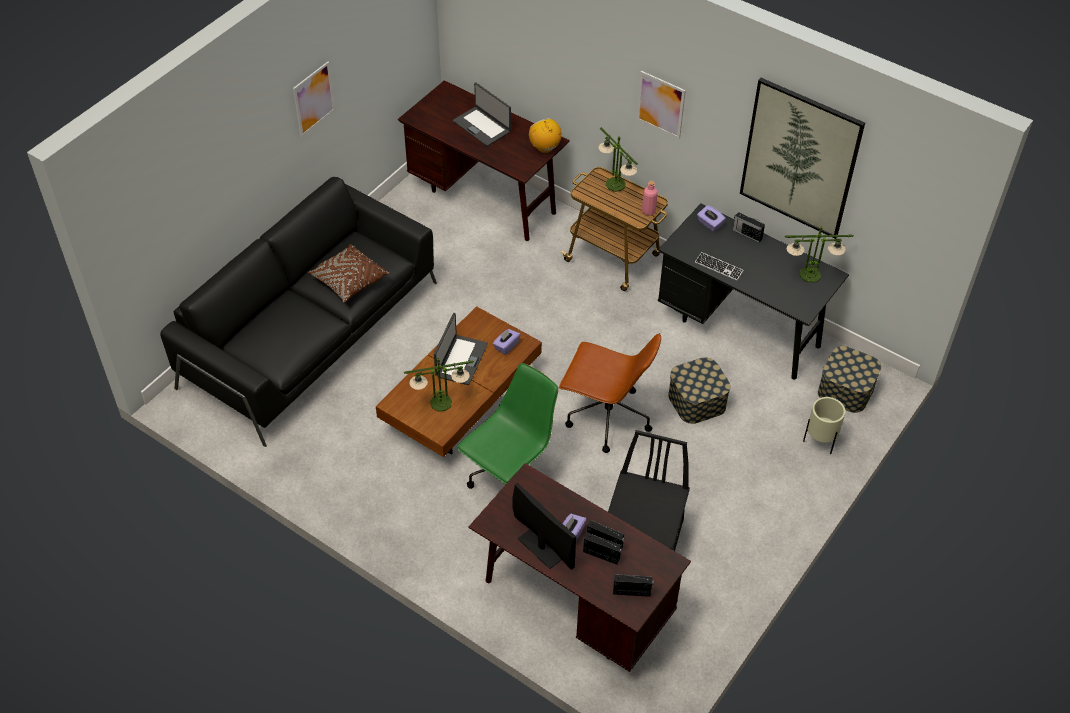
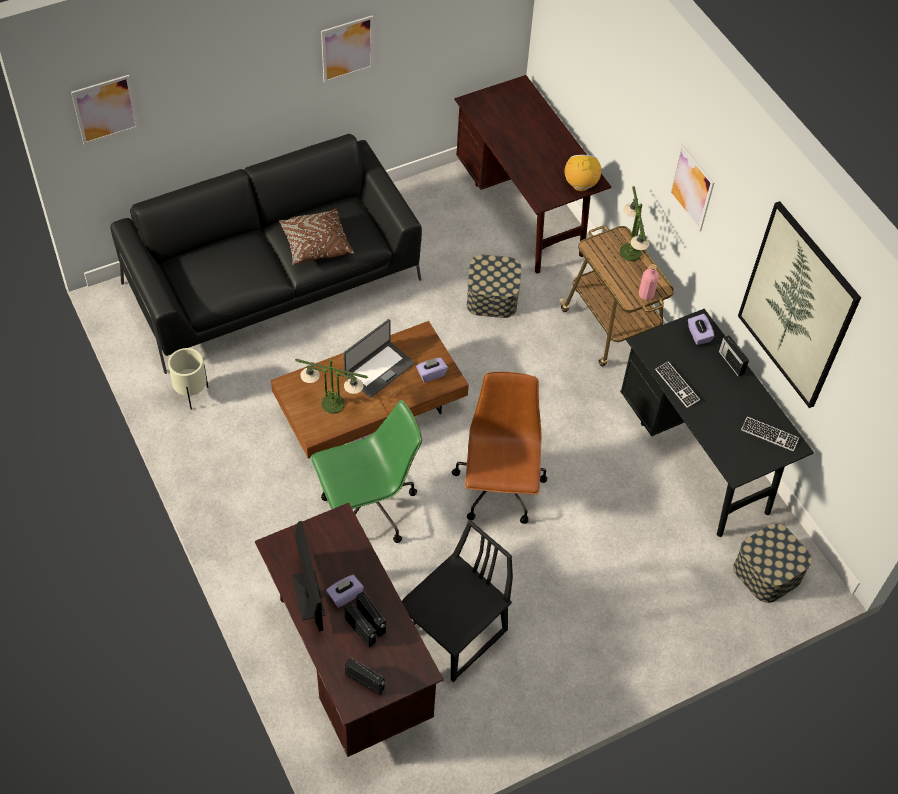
camera: 25 degrees right, 5 degrees up
(141, 219) = (105, 109): none -> picture
(482, 126) = (532, 138): laptop -> none
(606, 418) = (499, 489): brown office chair -> brown office chair turned 135 degrees counterclockwise
(697, 401) = (602, 513): storage box -> storage box (492, 297)
(809, 275) = (769, 435): table lamp -> keyboard
(820, 442) = (702, 615): beige planter -> beige planter (191, 395)

